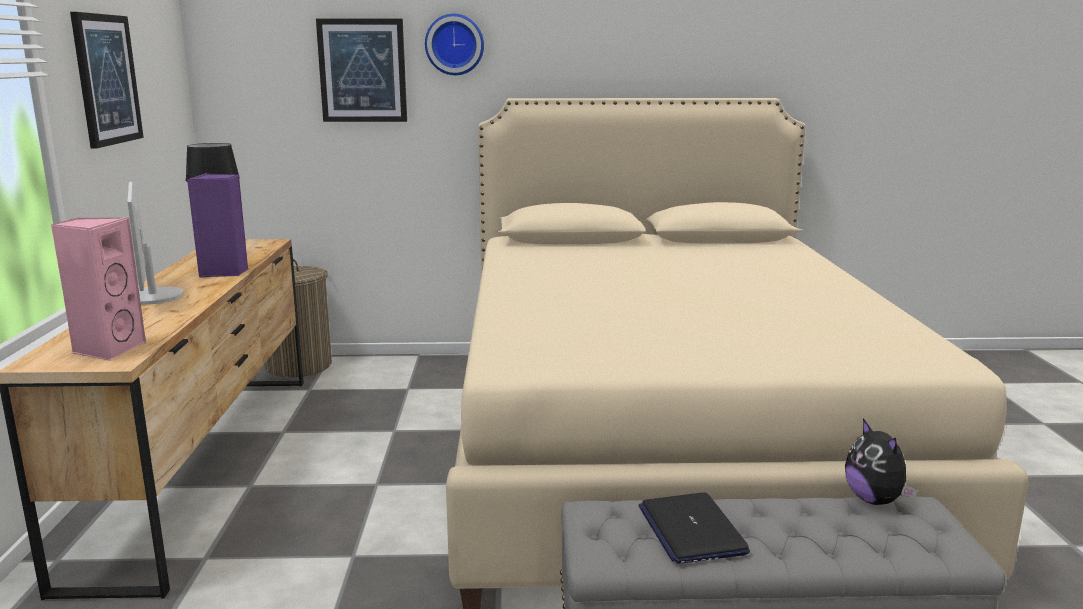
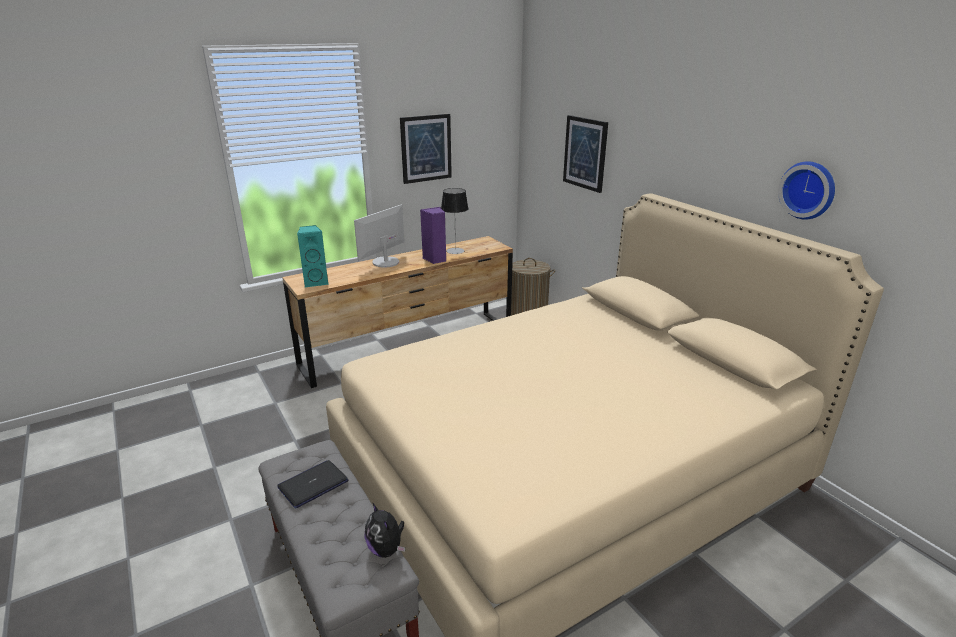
camera: 60 degrees right, 10 degrees up
(108, 349) = (316, 282): pink speaker -> turquoise speaker
(454, 44) = (632, 146): wall clock -> wall clock (808, 190)
(875, 500) = (386, 549): plush toy -> plush toy turned 75 degrees counterclockwise

